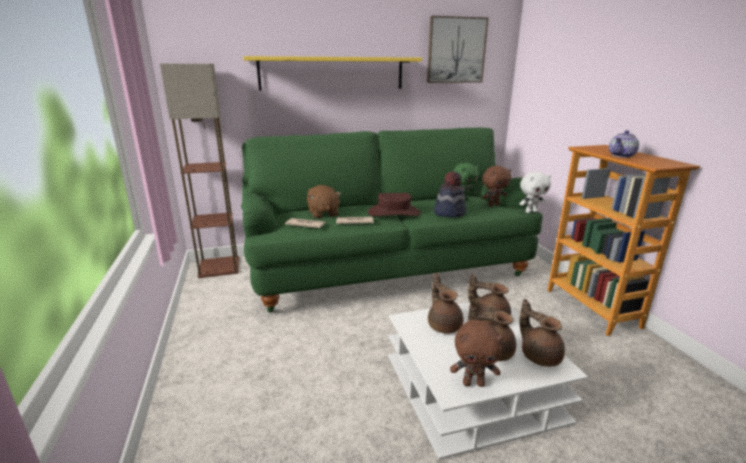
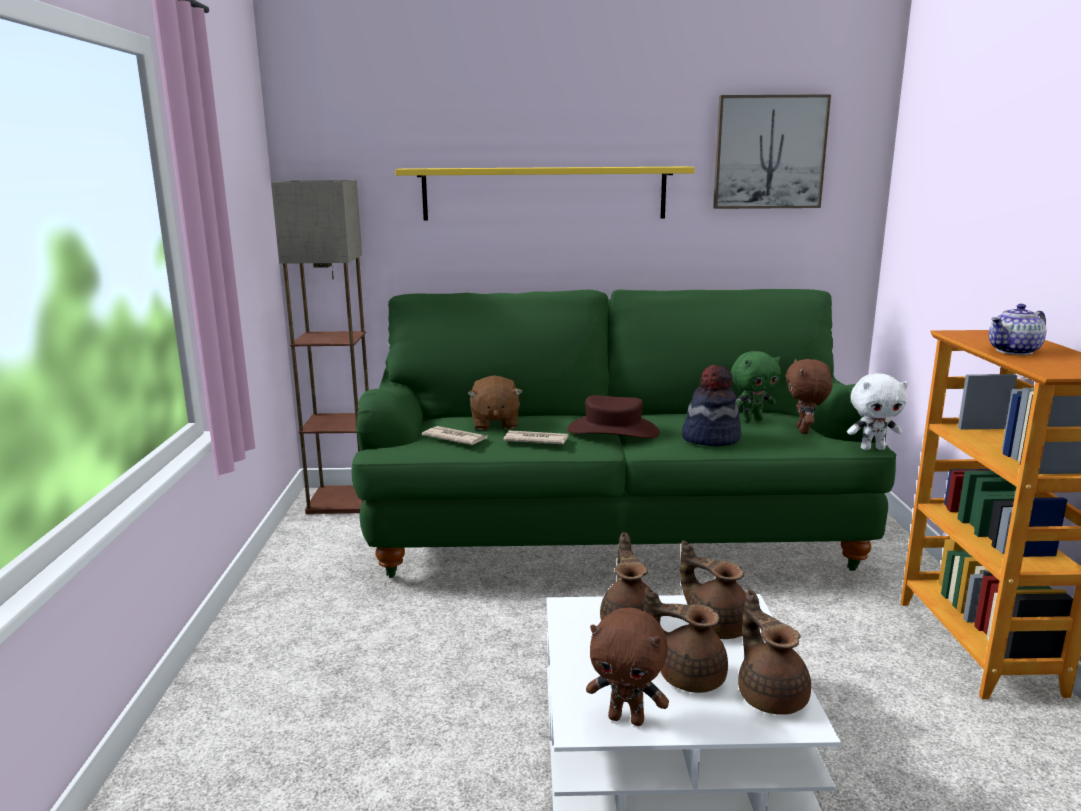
camera: 15 degrees right, 5 degrees down
(493, 205) = (804, 431): brown plush toy -> brown plush toy turned 105 degrees clockwise

